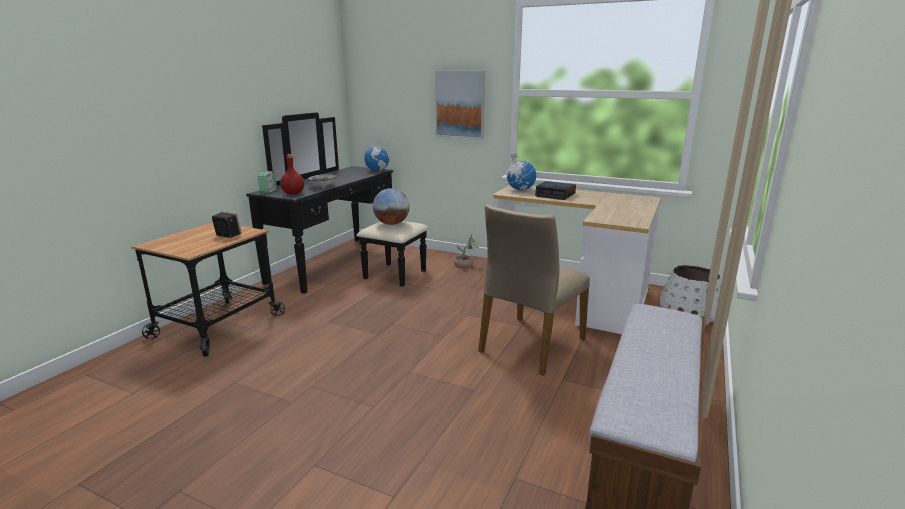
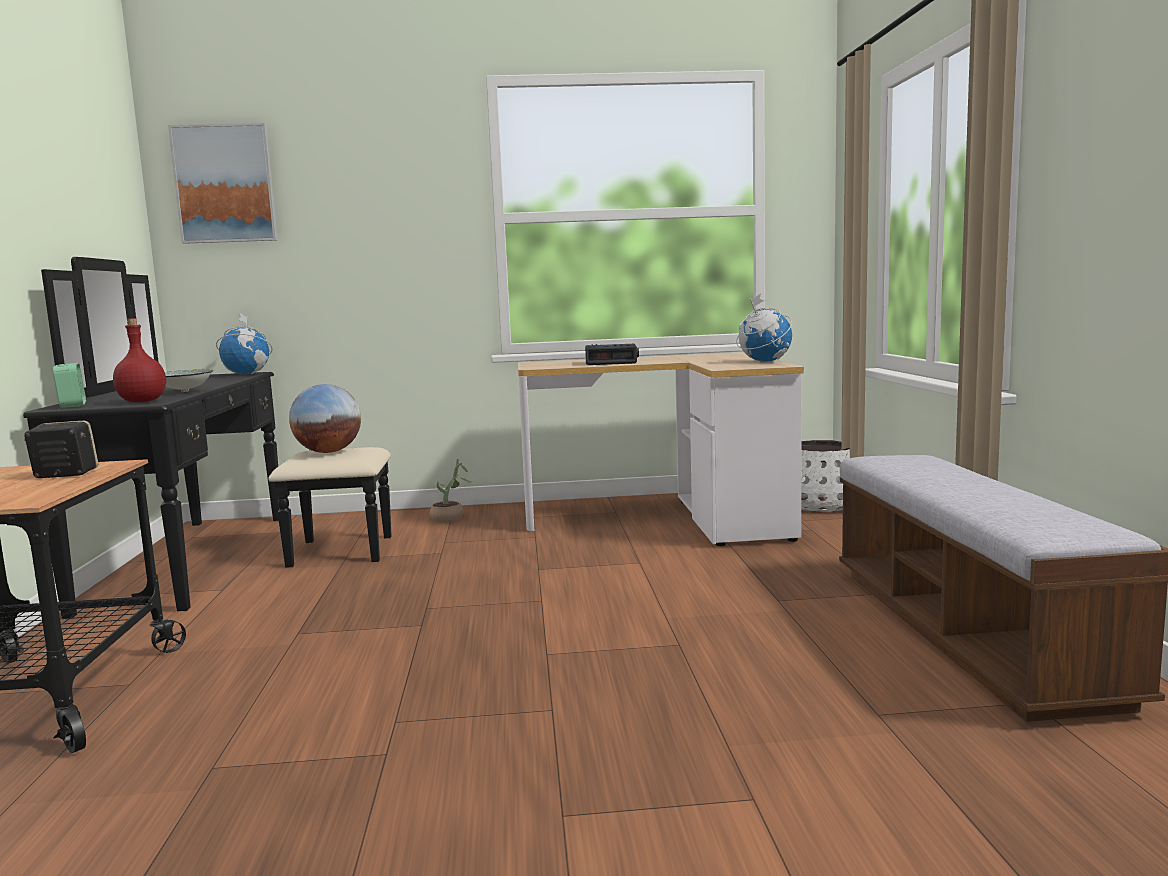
camera: 30 degrees left, 10 degrees down
(460, 104) = (401, 243): picture -> picture (225, 184)
(520, 190) = (547, 364): globe -> globe (764, 361)
(530, 345) = (683, 578): beige chair -> none

